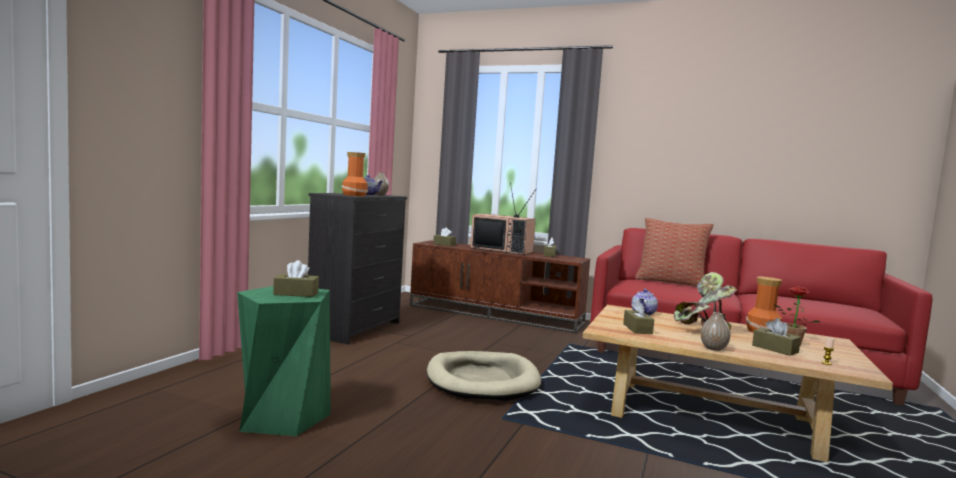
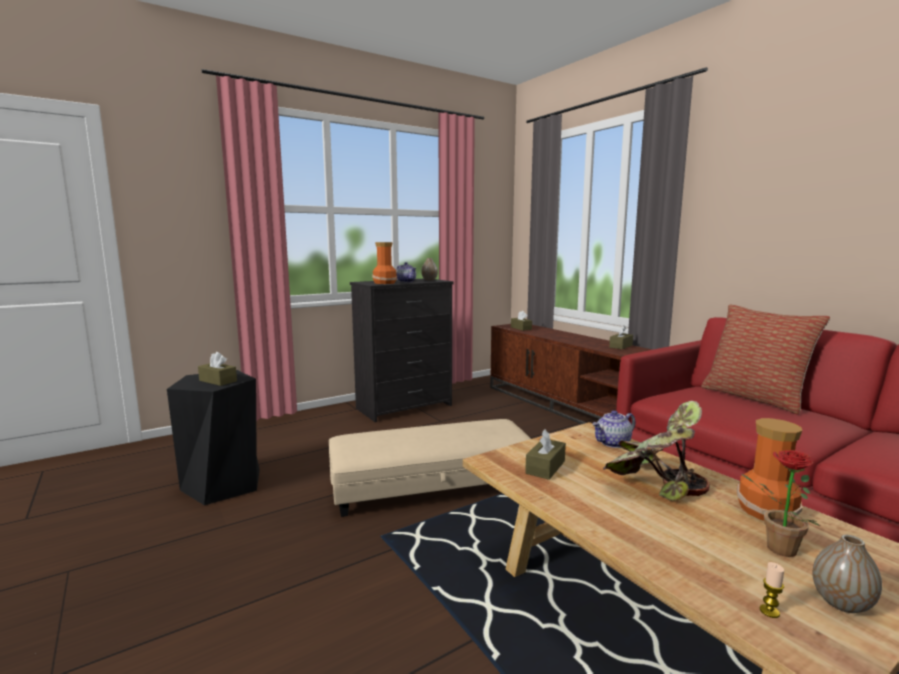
camera: 35 degrees right, 5 degrees up
(283, 417) = (223, 484): green stool -> black stool
(482, 380) = (432, 485): beige dog bed -> beige ottoman
(503, 250) = (574, 337): television -> none
(713, 348) = (594, 524): vase -> vase (841, 603)
(775, 349) = (715, 551): brown tissue box -> none

